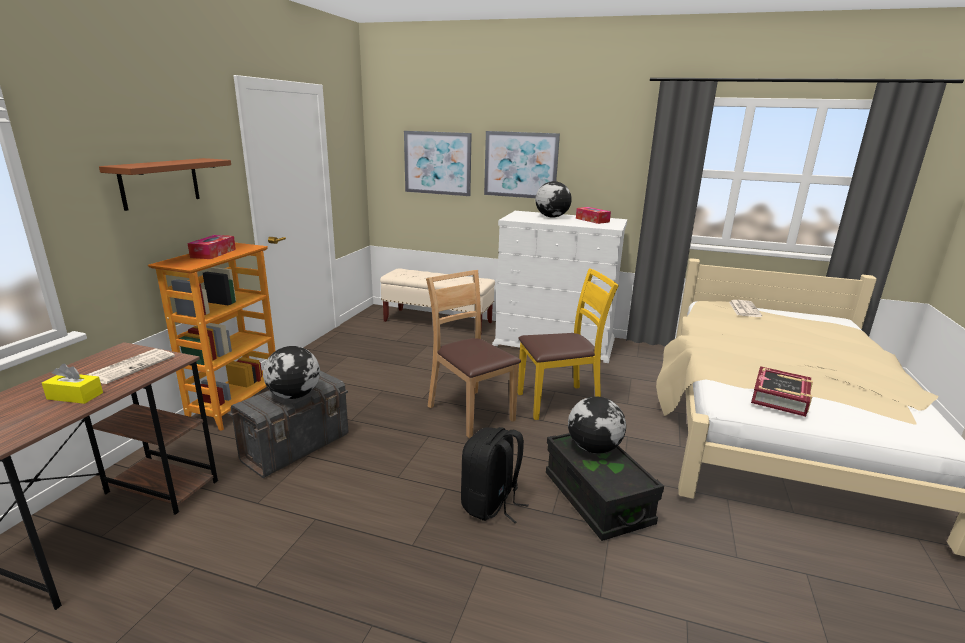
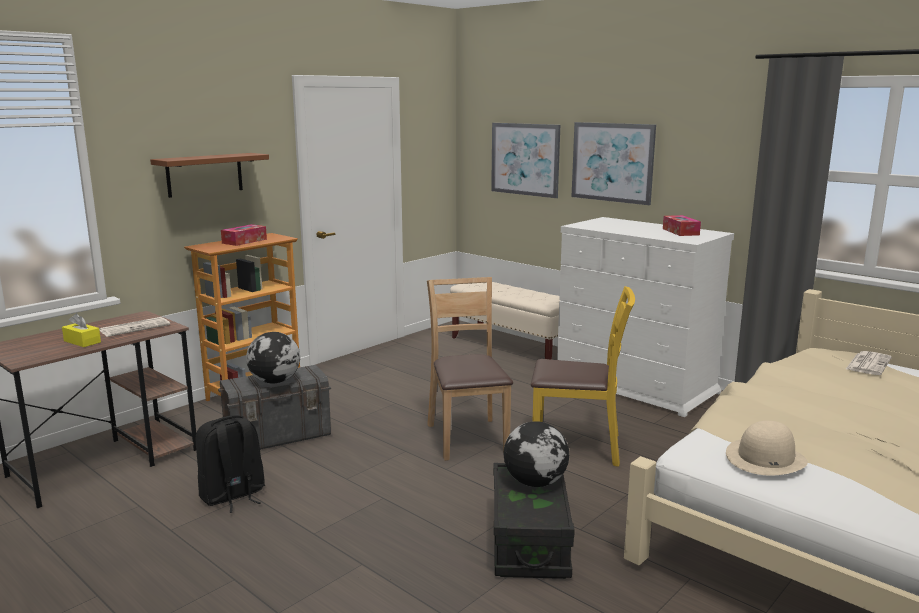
camera: 25 degrees right, 5 degrees down
(491, 504) = (414, 520): black backpack -> black backpack (232, 496)
(551, 217) = (634, 226): globe -> none
(780, 397) = (765, 458): book -> beige hat

